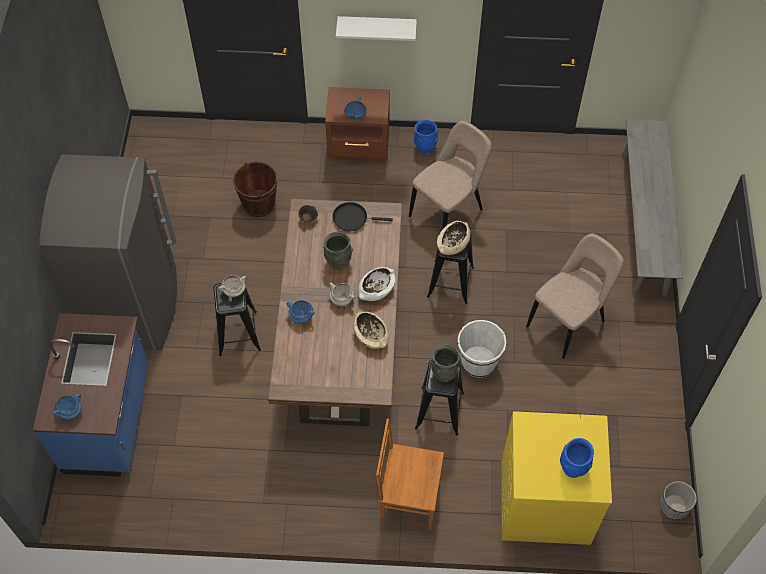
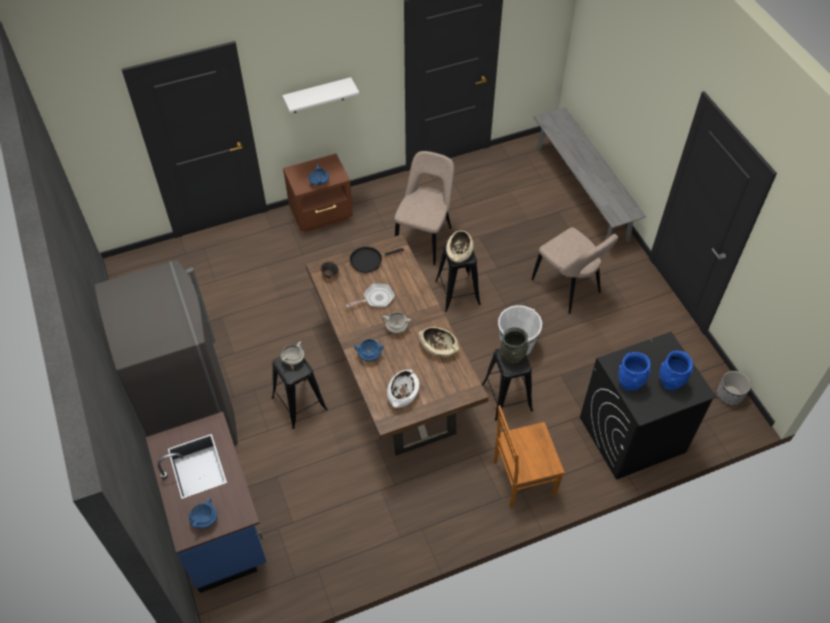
camera: 25 degrees left, 5 degrees down
(259, 204) = (259, 290): brown bucket -> none
(338, 261) = (376, 298): grey vase -> frying pan
(376, 289) = (421, 309): white bowl -> white bowl (402, 394)
(425, 147) = (377, 196): blue vase -> blue vase (630, 382)
(544, 502) = (631, 435): yellow washing machine -> black washing machine
(568, 322) = (568, 288): beige chair -> beige chair turned 120 degrees clockwise

